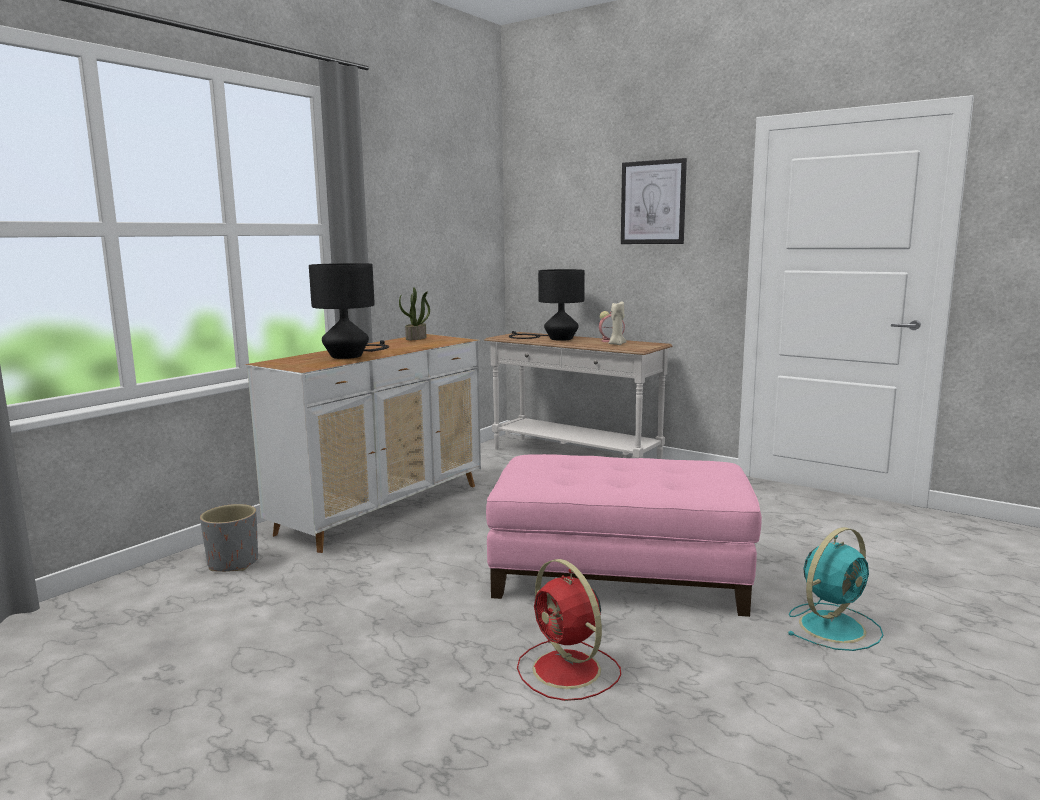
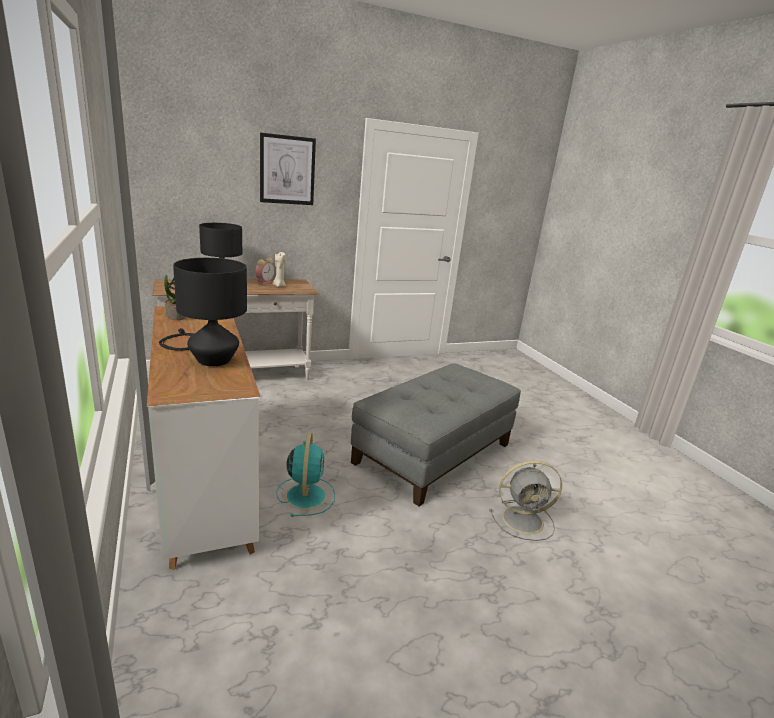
camera: 60 degrees left, 10 degrees up
(233, 563) = (204, 617): grey planter -> none
(568, 671) = (524, 520): red fan -> grey fan
(620, 575) = (433, 452): pink ottoman -> grey ottoman
(833, 626) = (531, 432): turquoise fan -> turquoise fan (306, 495)

